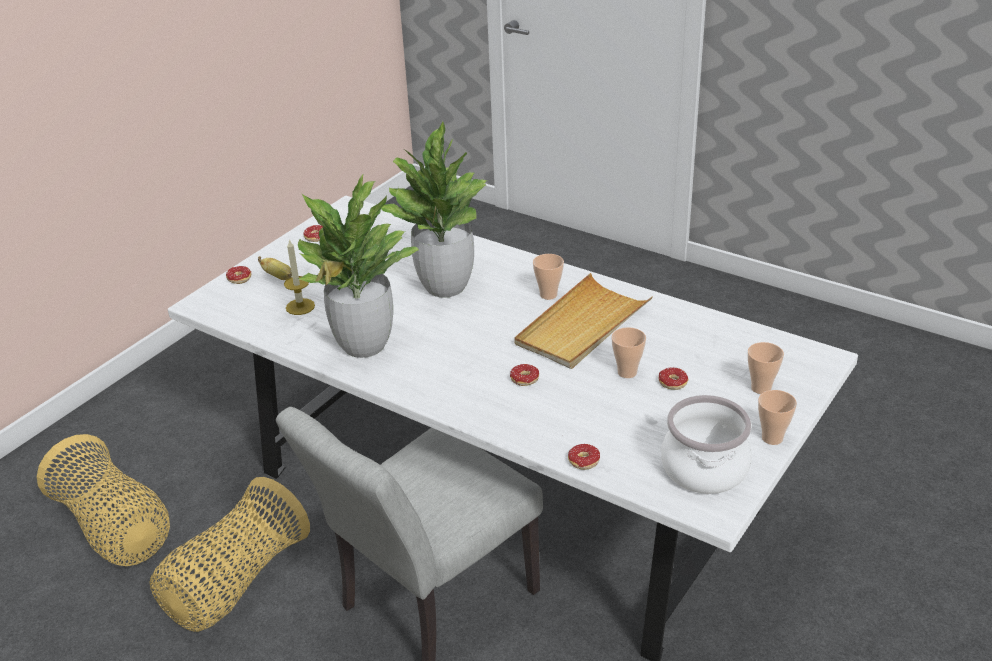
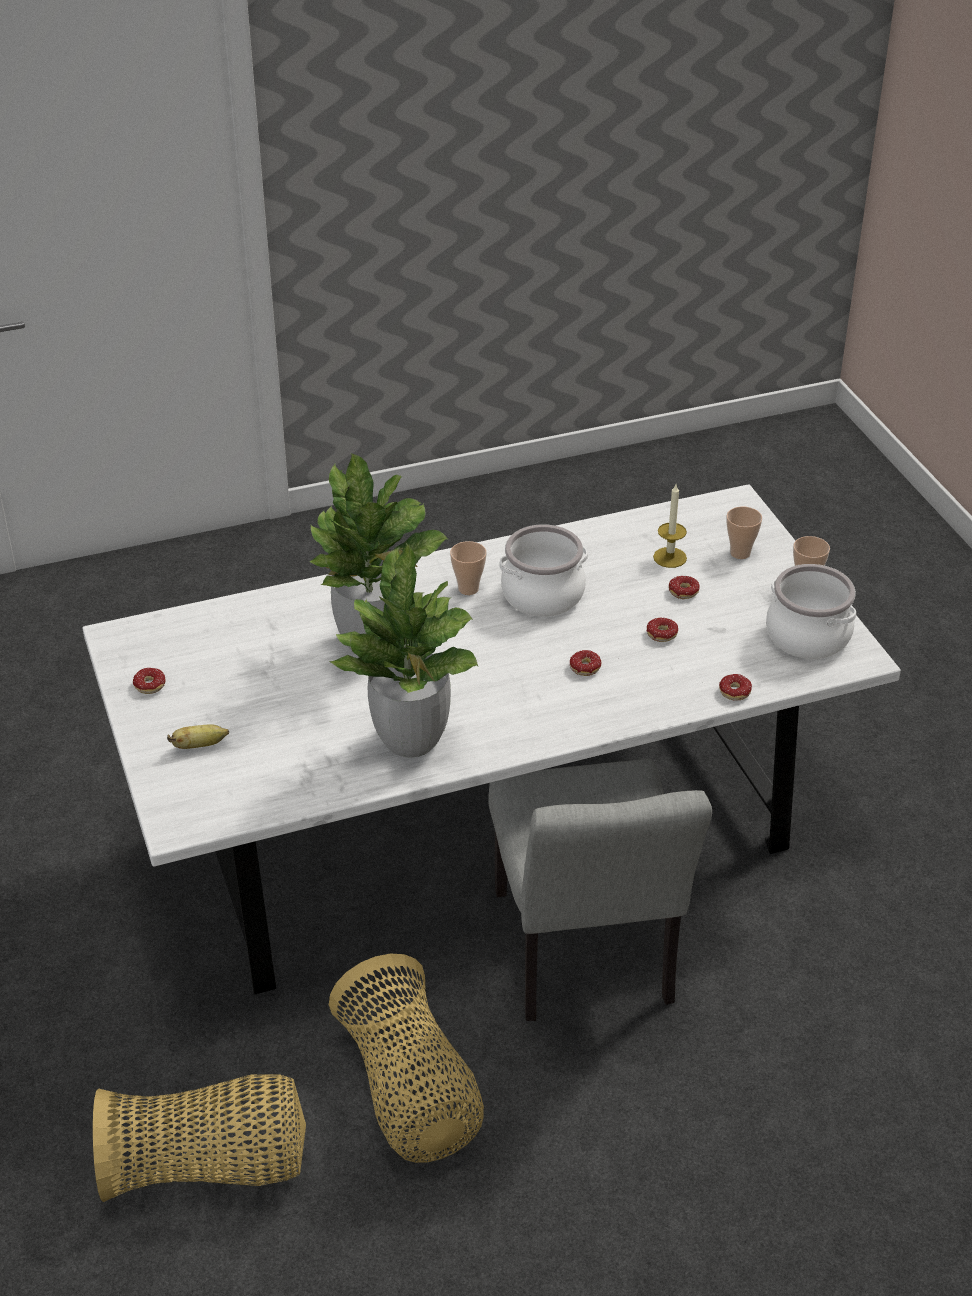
camera: 55 degrees left, 5 degrees up
(235, 281) = (163, 780): donut -> donut (663, 638)
(300, 306) = (281, 754): candle -> candle (670, 557)
(582, 326) = (543, 595): beige tray -> cooking pot
(627, 372) = (641, 607): cup -> none

